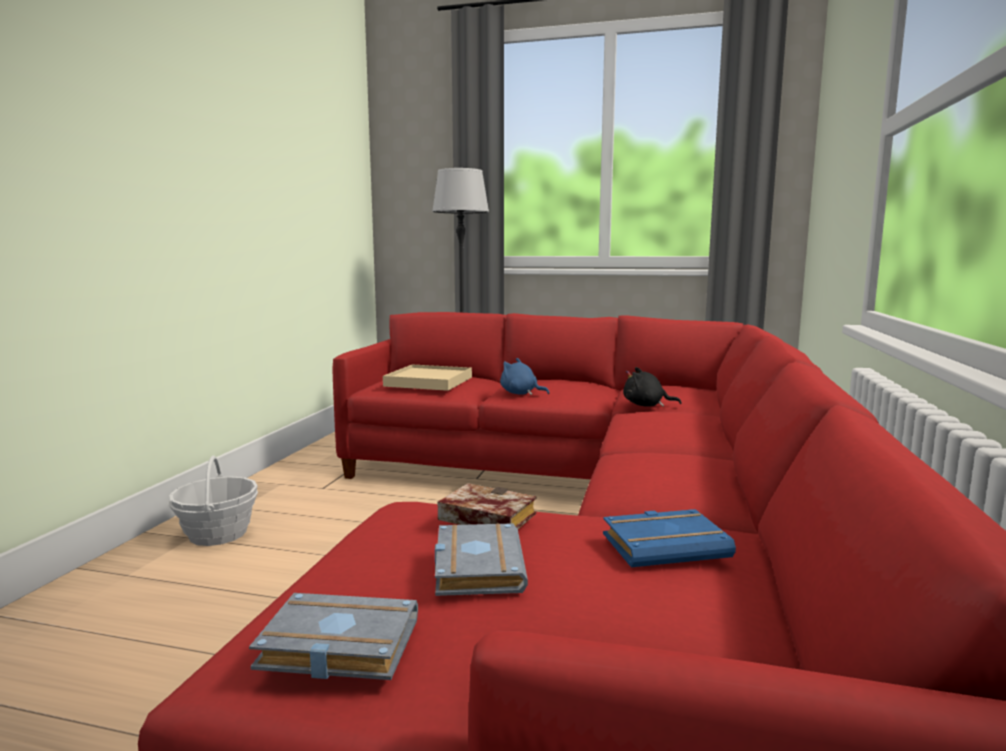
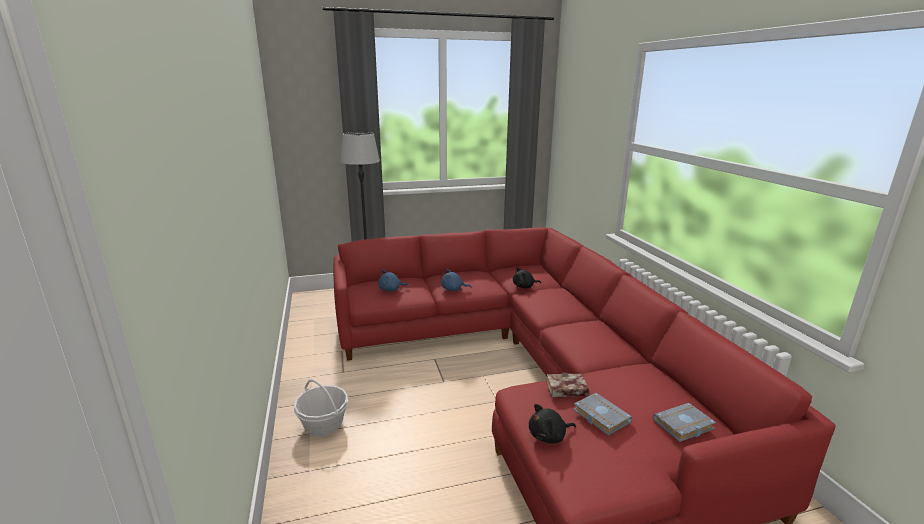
camera: 30 degrees left, 10 degrees up
(334, 647) = (604, 469): grey book -> grey book (683, 426)
(345, 573) = (549, 436): none -> black plush toy
(429, 382) = (391, 290): beige tray -> blue plush toy
(666, 545) = (641, 382): blue book -> none

